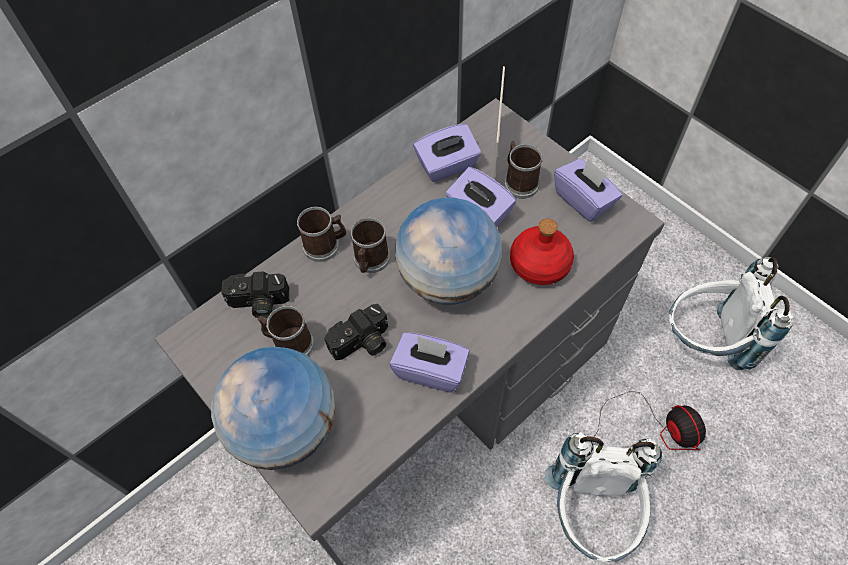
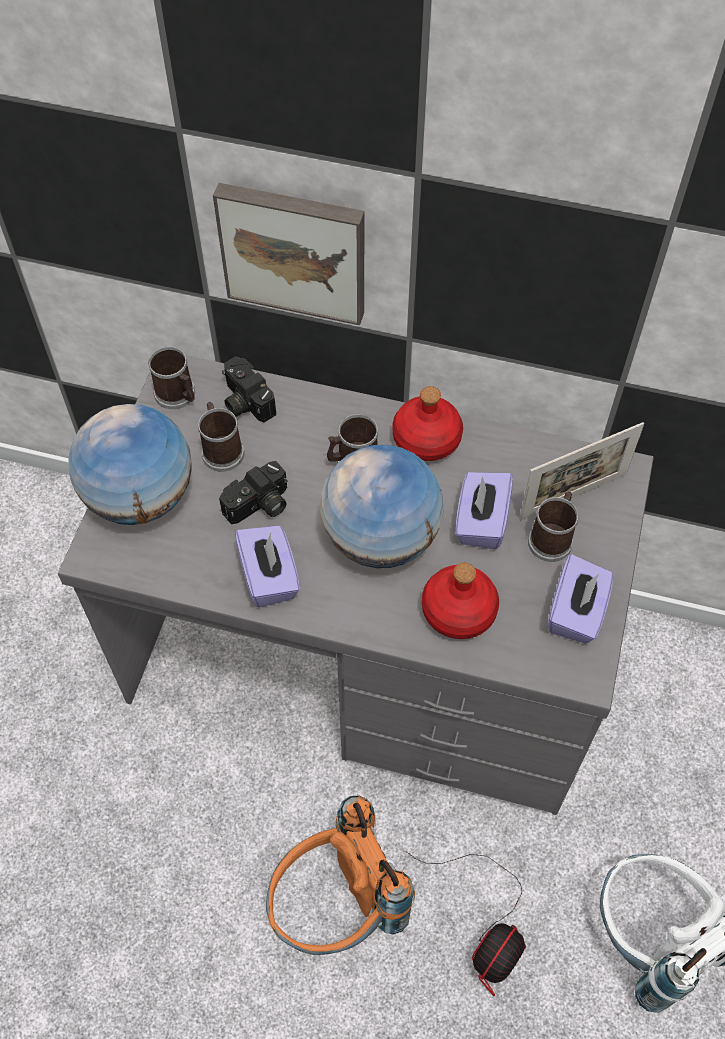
camera: 55 degrees right, 0 degrees up
(222, 147) = (294, 250): none -> picture
(325, 245) = (343, 414): mug -> mug (178, 395)
(362, 343) = (259, 506): camera -> camera turned 60 degrees counterclockwise
(387, 206) = (427, 438): none -> red bottle
(447, 166) = (519, 461): purple tissue box -> none
(591, 513) = (337, 906): white backpack -> orange backpack

